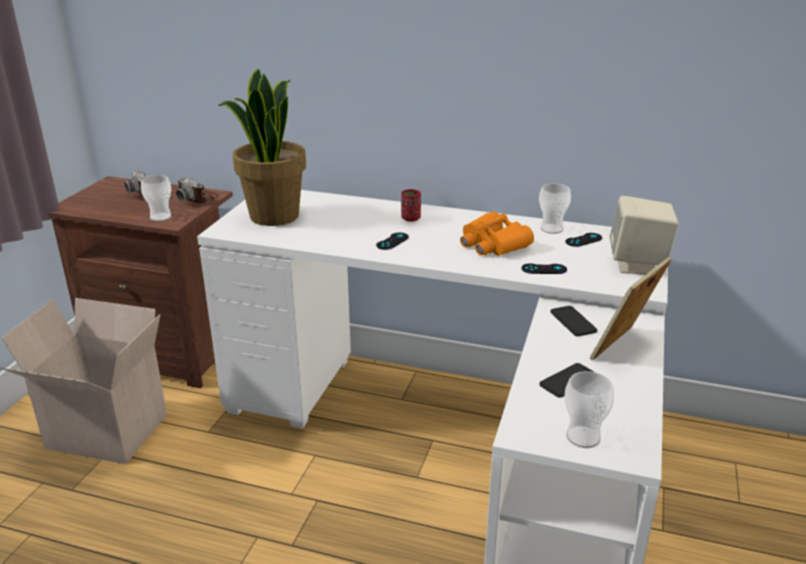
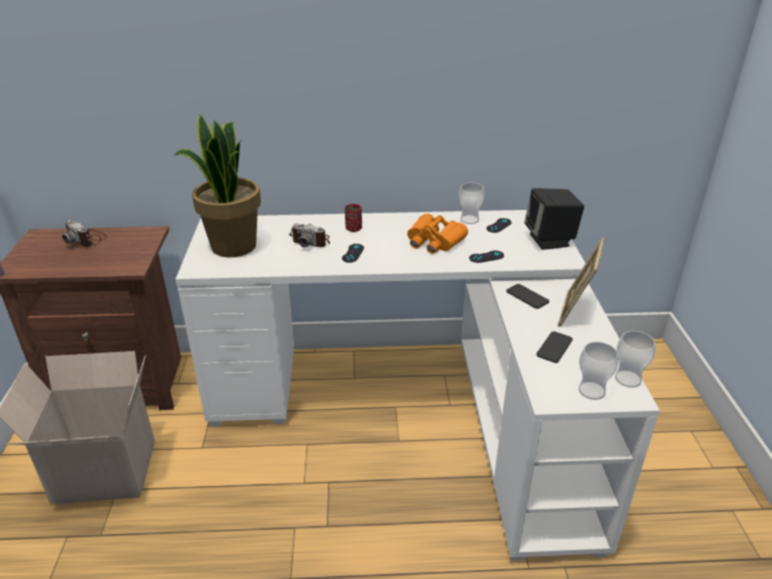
camera: 20 degrees left, 5 degrees up
(160, 217) = (117, 264): cup -> cup (628, 379)
(198, 198) = (140, 238): camera -> camera (311, 241)
(637, 264) = (550, 240): beige speaker -> black speaker

